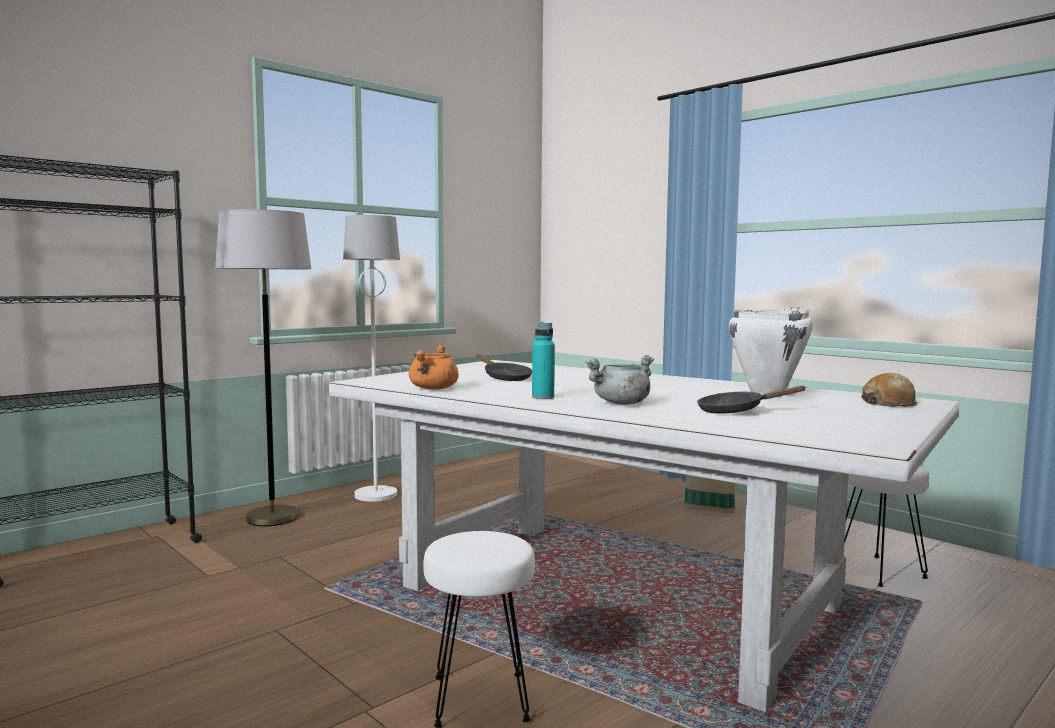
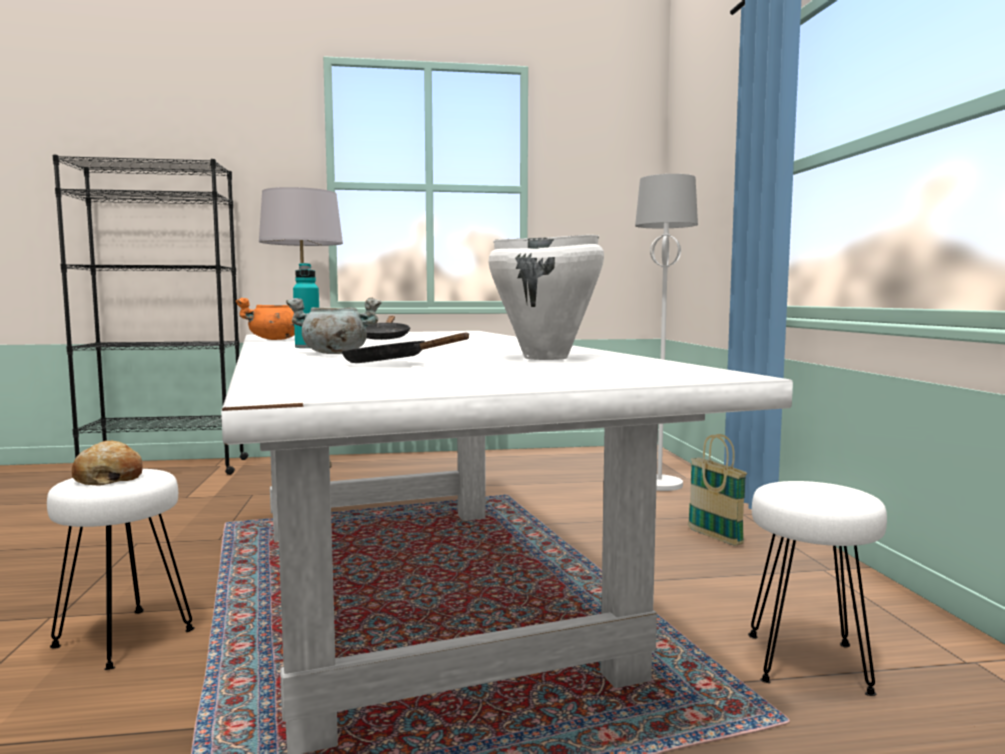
camera: 35 degrees right, 0 degrees up
(375, 495) = (414, 464): white floor lamp -> white floor lamp (658, 484)
(889, 403) = (645, 372): bread -> bread (108, 478)

